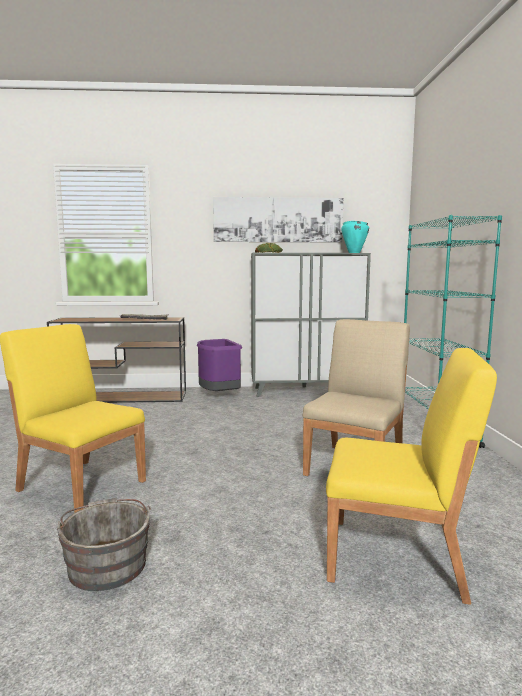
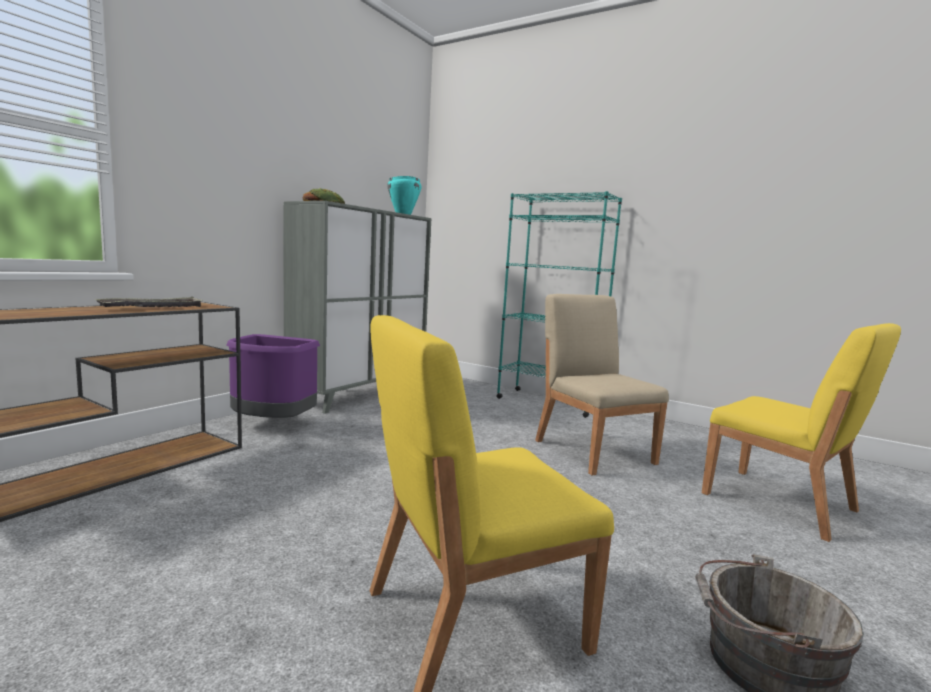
camera: 55 degrees left, 0 degrees up
(278, 220) = (312, 156): picture -> none
(397, 558) = (780, 503): yellow chair -> yellow chair turned 90 degrees clockwise

